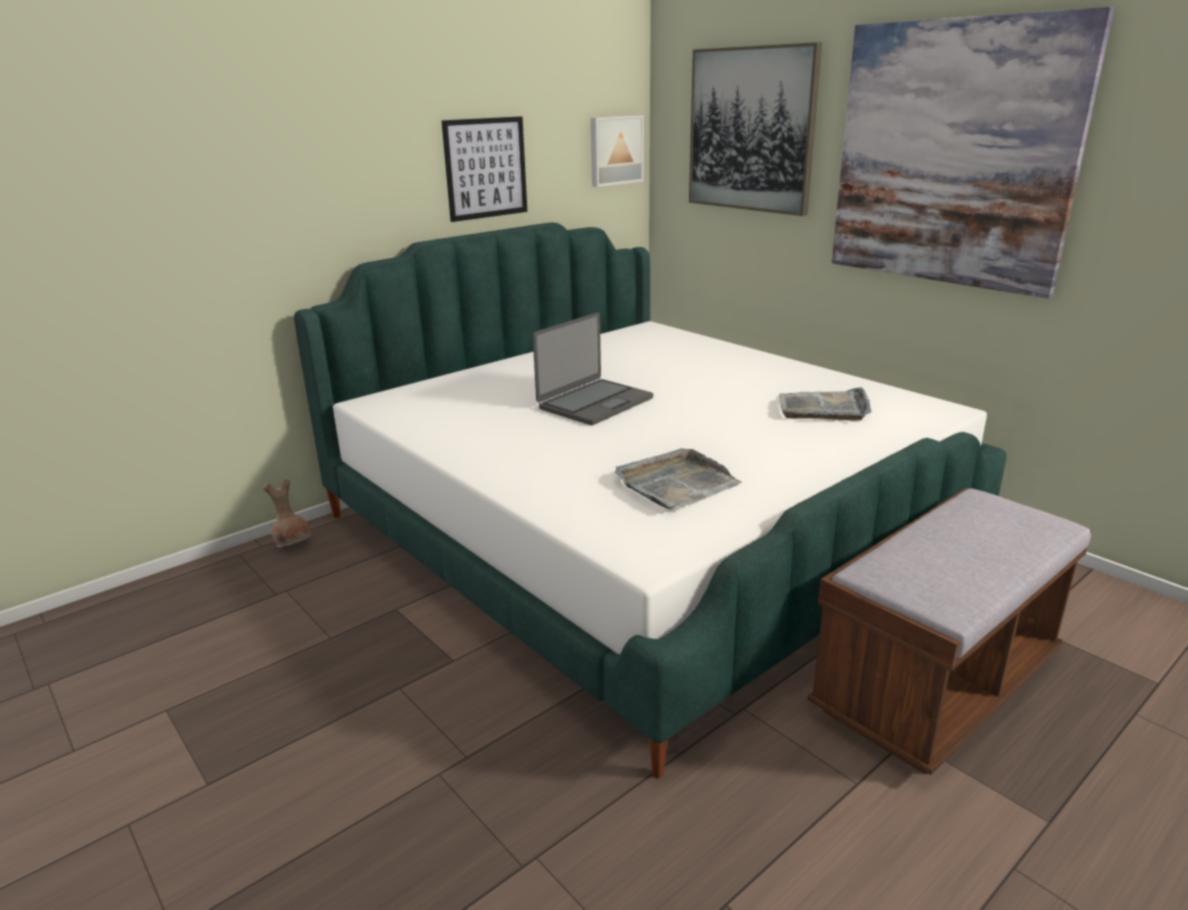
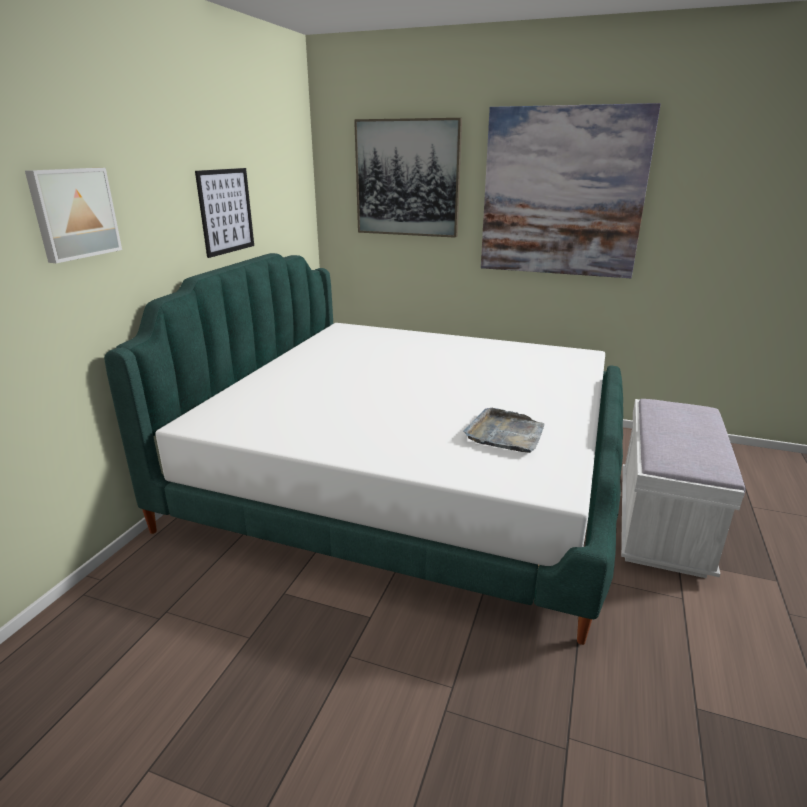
camera: 30 degrees left, 0 degrees up
(293, 544) = (132, 568): brown vase -> none
(594, 403) = (376, 388): laptop -> none
(615, 150) = (298, 195): picture -> picture (73, 213)
(823, 408) = (522, 364): grey tray -> none
(936, 686) = (661, 523): brown bench -> white bench

